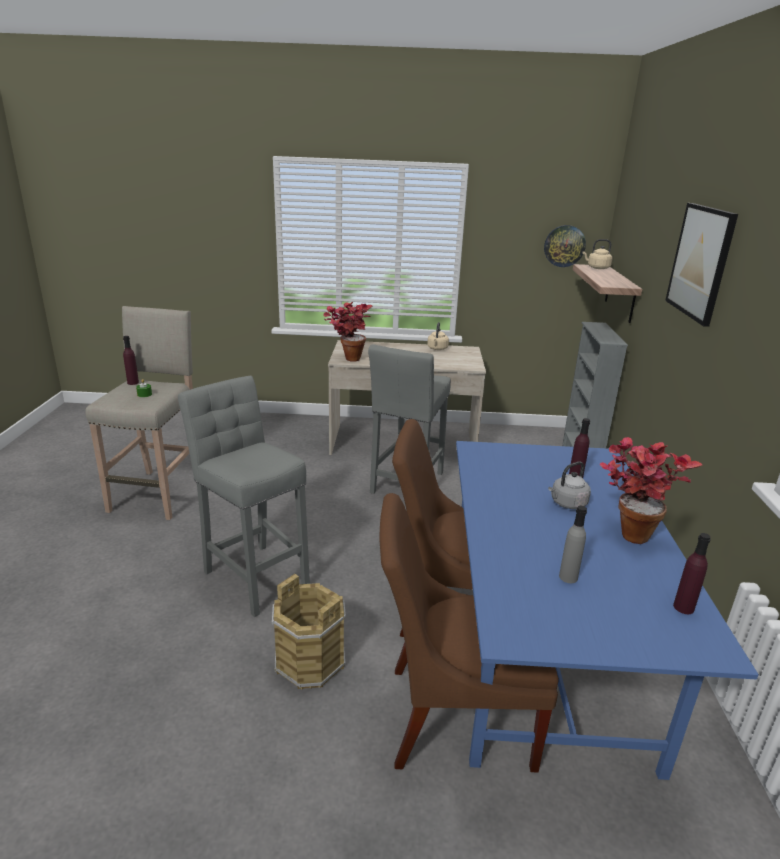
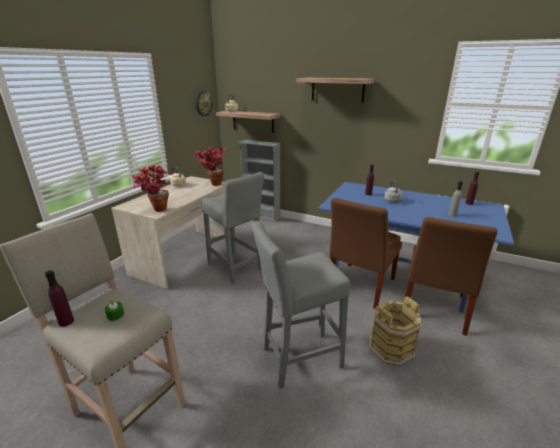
camera: 65 degrees left, 0 degrees up
(629, 530) = (416, 197): potted plant -> potted plant (213, 184)
(700, 262) = (337, 89): picture -> shelf

